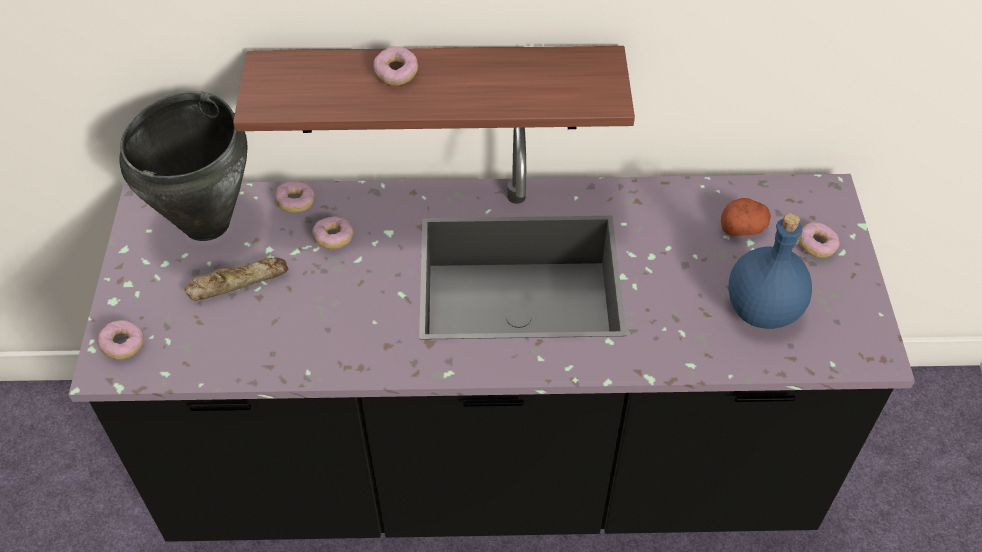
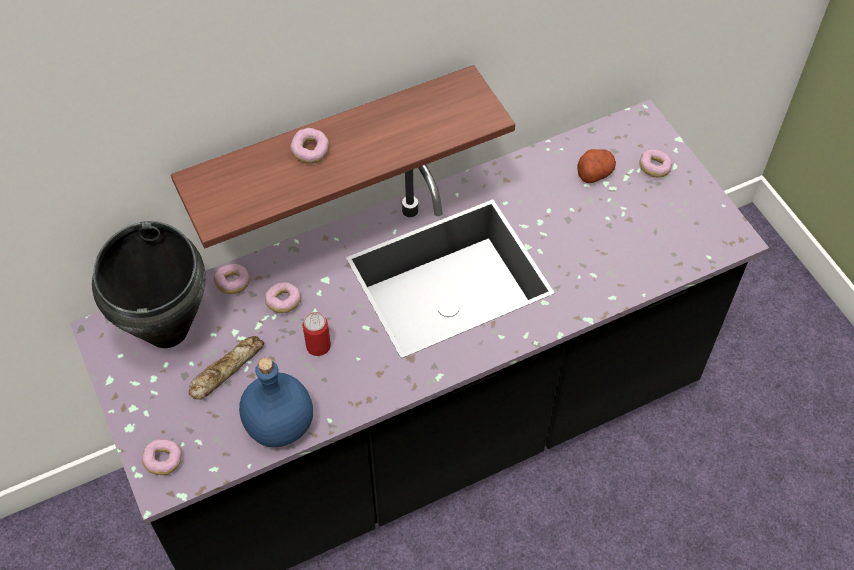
camera: 25 degrees left, 5 degrees up
(342, 294) = (318, 346): none -> can
(762, 309) = (640, 233): blue bottle -> blue bottle (279, 424)

